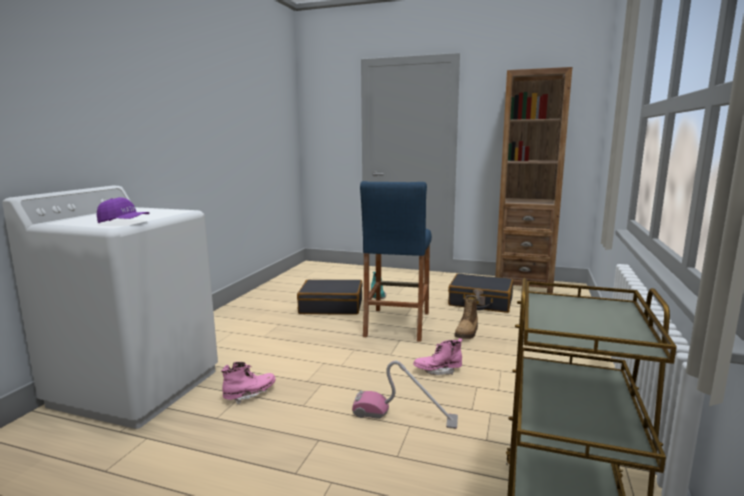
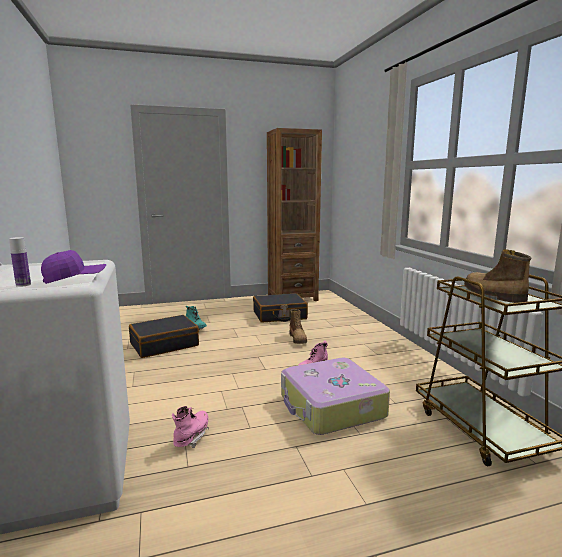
camera: 35 degrees left, 0 degrees up
(88, 222) = (23, 285): none -> bottle
(397, 324) = (240, 345): blue stool -> none
(404, 416) = (331, 407): vacuum cleaner -> suitcase
(580, 316) = (492, 295): none -> boot

